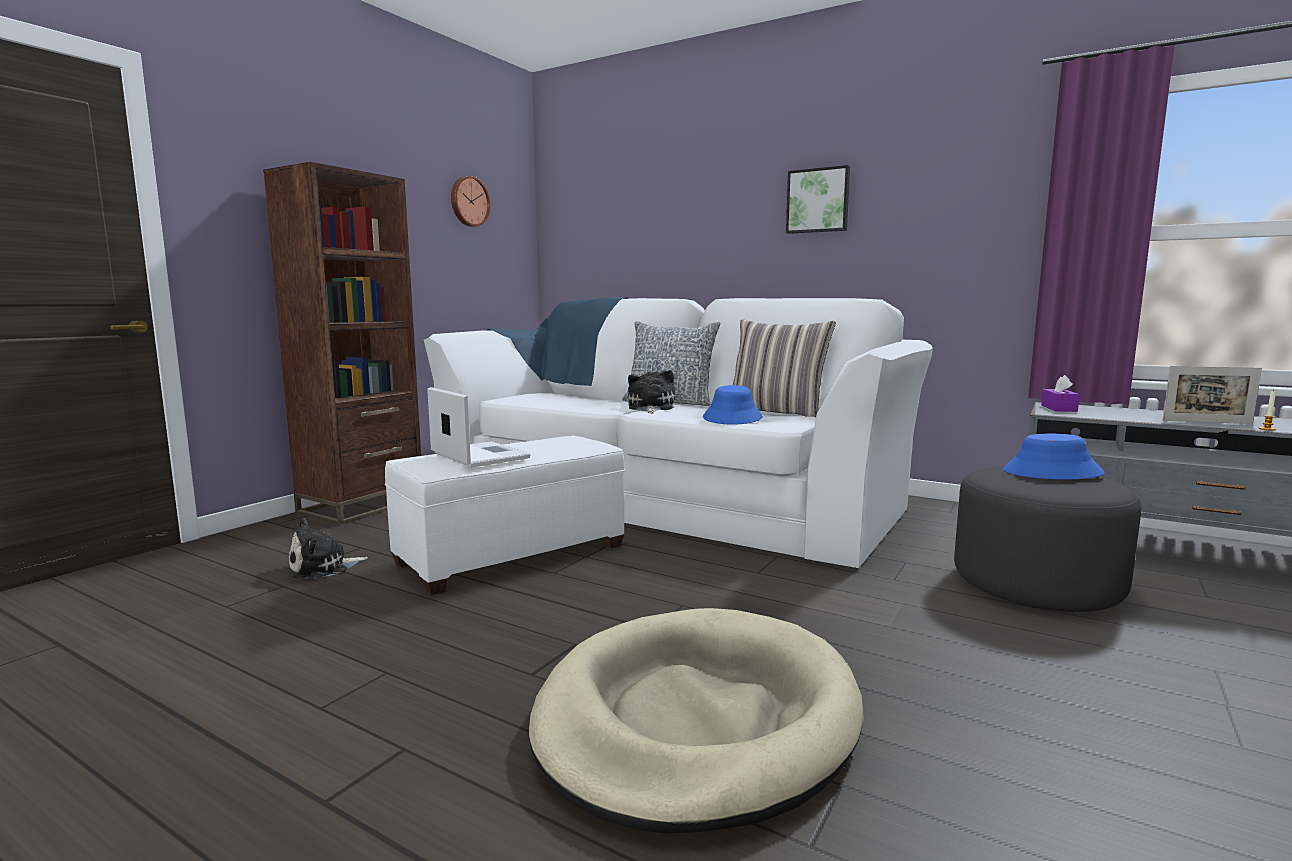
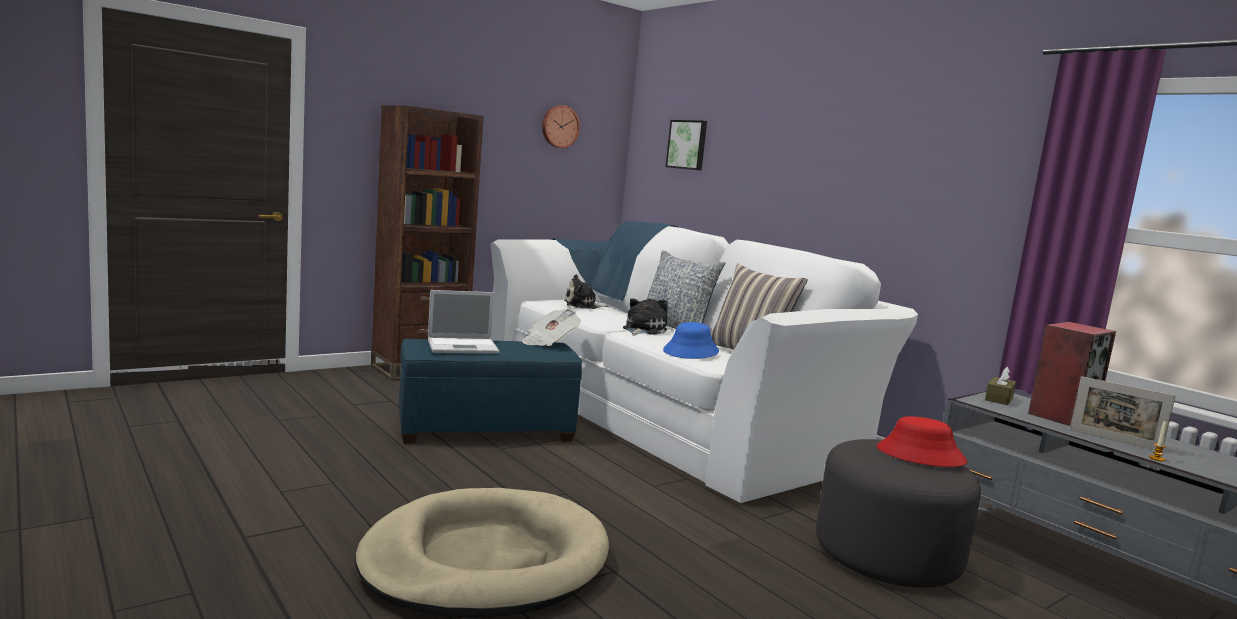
camera: 20 degrees right, 0 degrees up
(323, 568) = (354, 409): plush toy -> plush toy (582, 305)
(478, 455) = (464, 346): laptop -> laptop turned 90 degrees clockwise
(512, 554) = (486, 429): white ottoman -> blue ottoman
(563, 436) = (549, 342): none -> newspaper
(818, 201) = (846, 158): picture -> picture (688, 145)
(1052, 473) = (920, 455): blue hat -> red hat
(1058, 408) = (999, 398): purple tissue box -> brown tissue box
(1128, 412) = (1061, 416): none -> speaker

